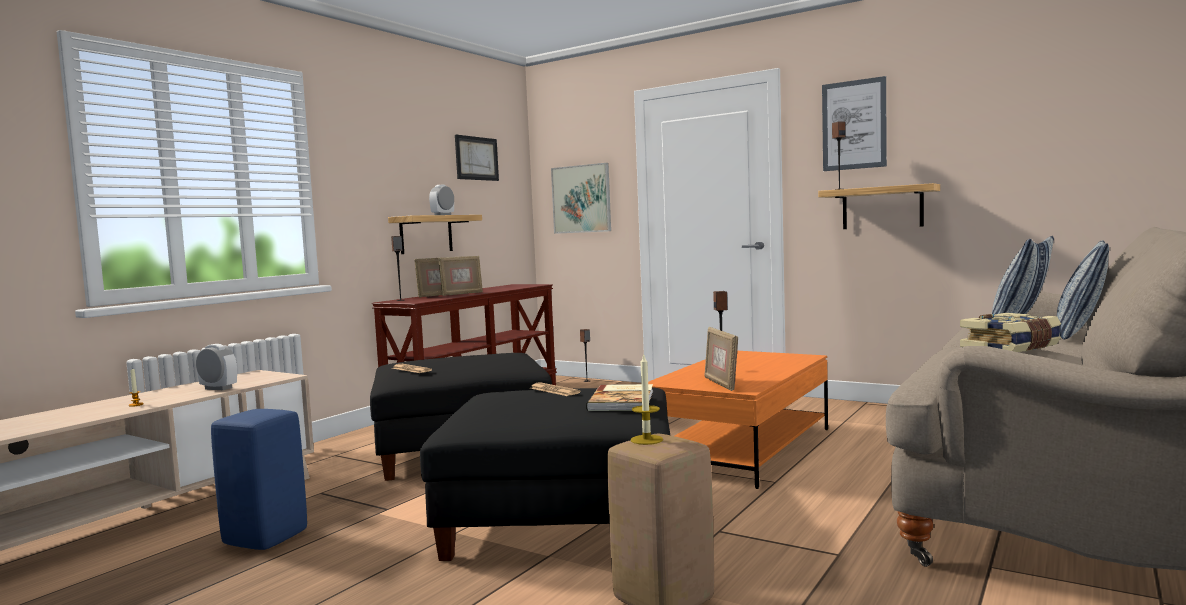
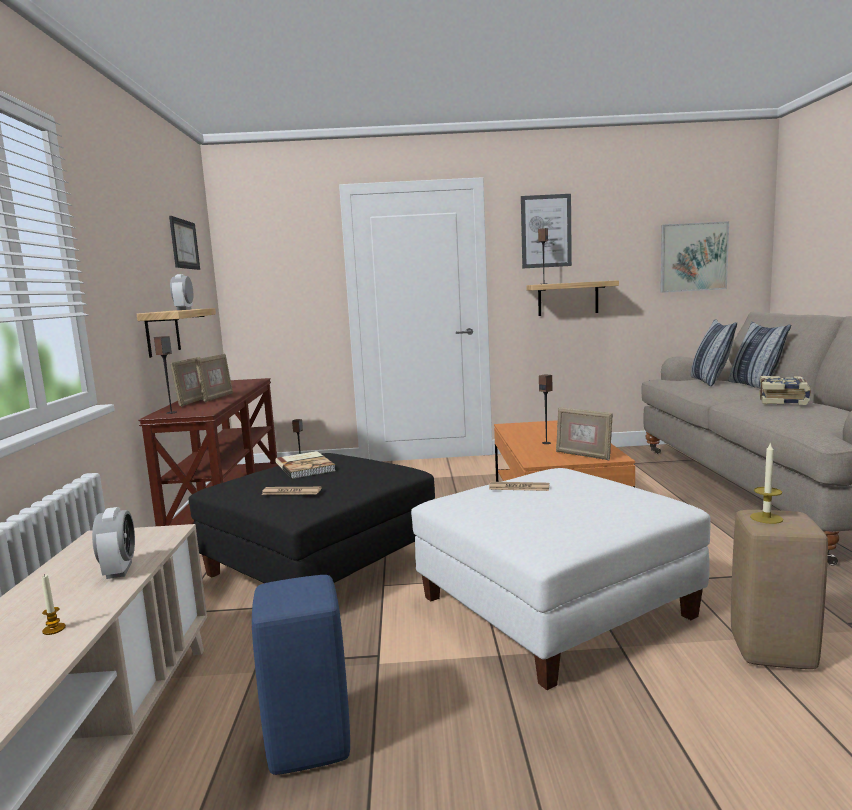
camera: 35 degrees left, 5 degrees up
(218, 388) = (119, 570): alarm clock -> alarm clock turned 90 degrees clockwise
(563, 516) = (554, 605): black ottoman -> white ottoman
(581, 199) = (281, 289): picture -> picture (693, 257)
(623, 400) = (607, 485): book -> book (306, 466)

